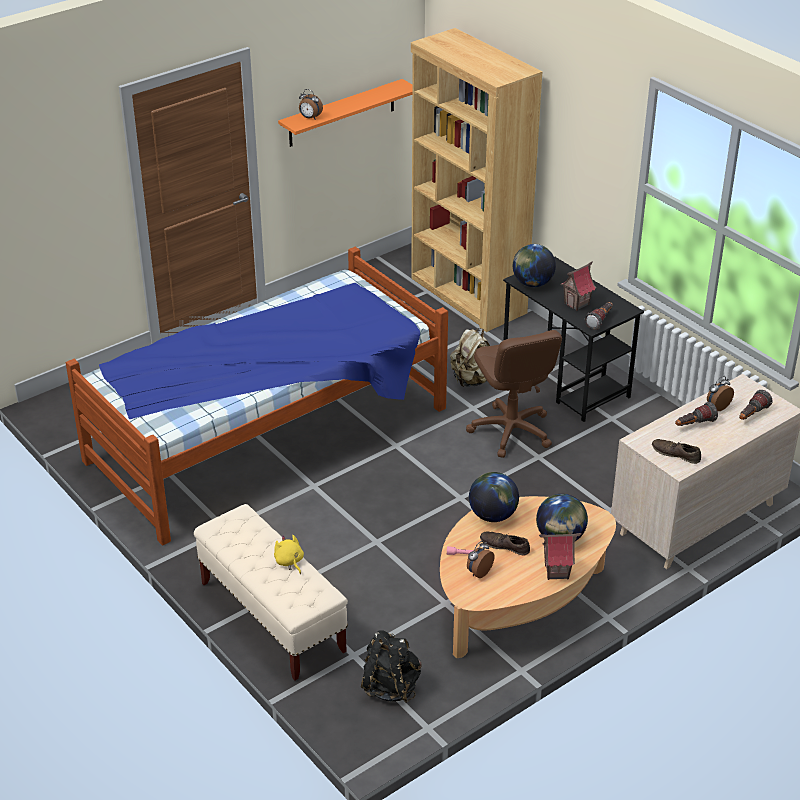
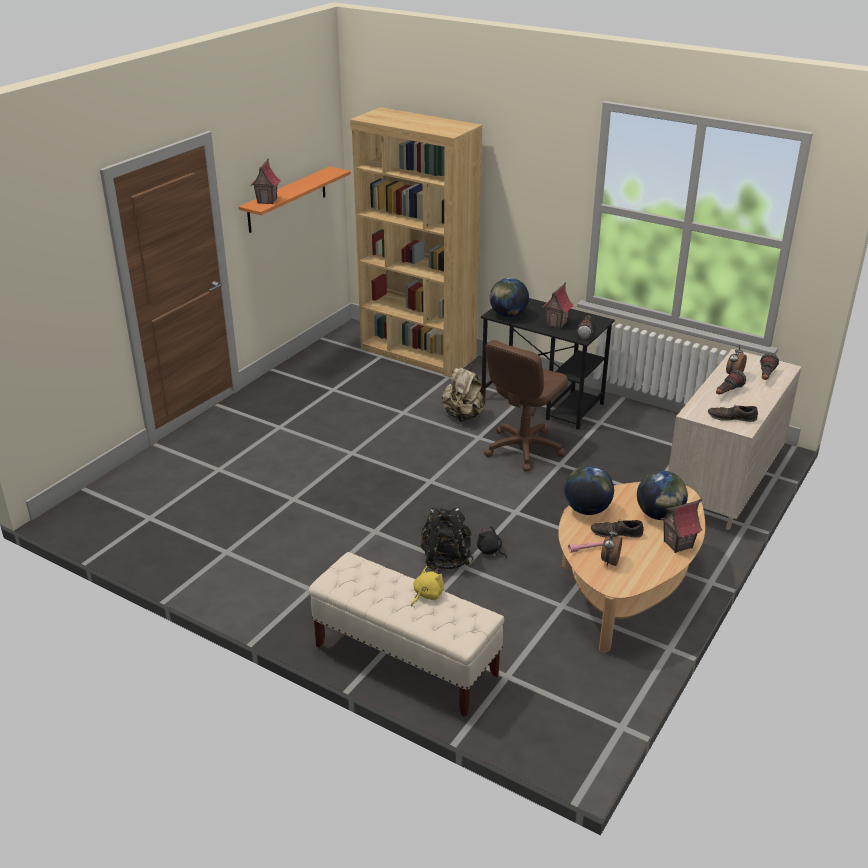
camera: 20 degrees left, 5 degrees down
(269, 435) = (307, 497): bed -> none
(289, 562) = (427, 595): yellow plush toy -> yellow plush toy turned 90 degrees clockwise
(310, 118) = (267, 201): alarm clock -> toy house
(390, 686) = (561, 696): black backpack -> black backpack (445, 559)
(411, 532) = (490, 551): none -> black plush toy
(511, 431) = (523, 449): brown office chair -> brown office chair turned 75 degrees clockwise

